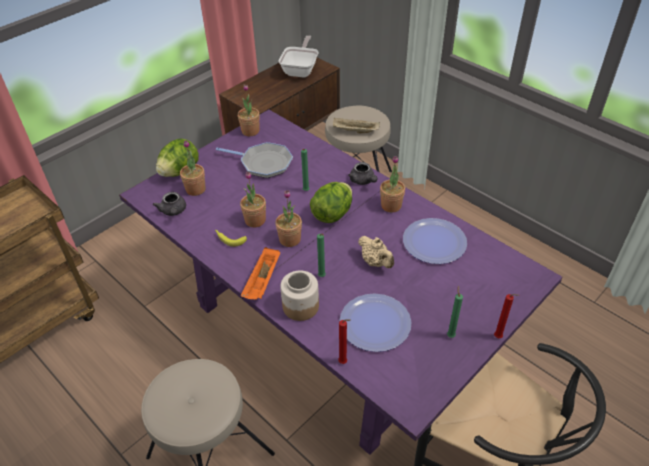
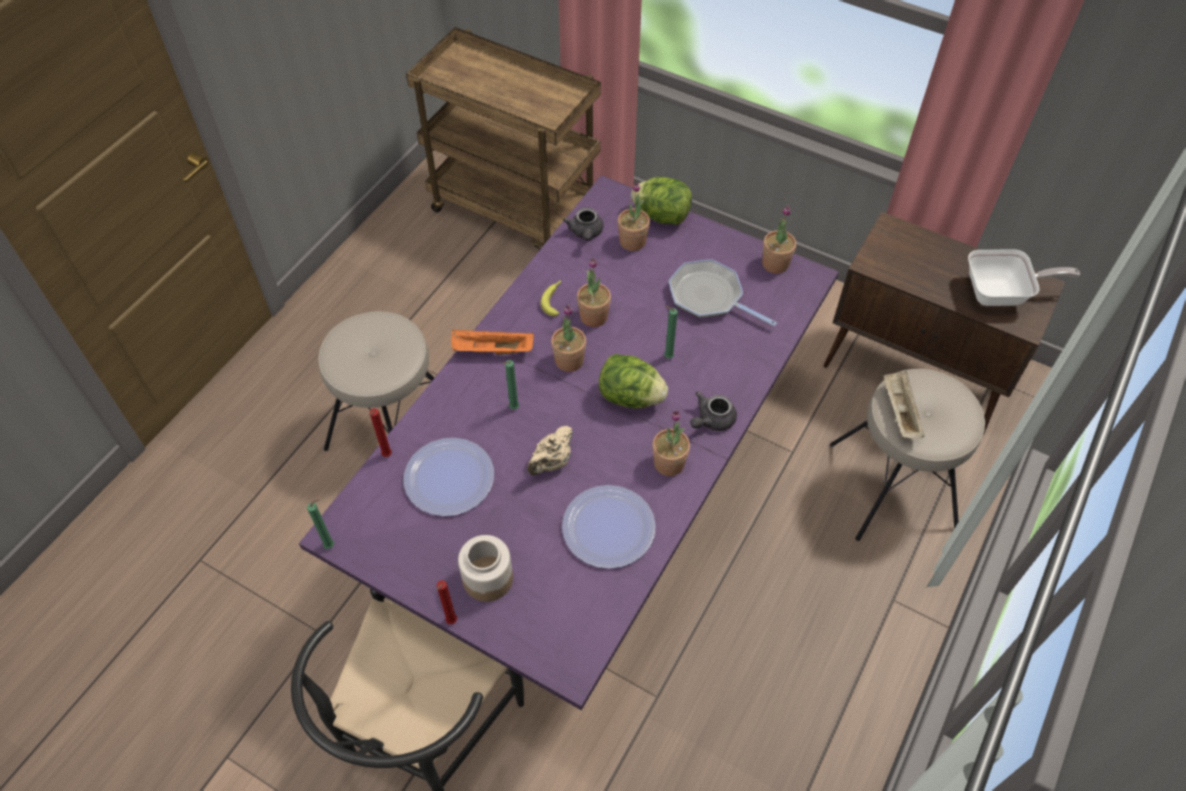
camera: 75 degrees right, 10 degrees up
(173, 211) = (585, 233): grey teapot -> grey teapot turned 60 degrees counterclockwise
(263, 163) = (709, 297): frying pan -> frying pan turned 120 degrees clockwise
(300, 306) = (461, 396): jar -> jar (487, 578)
(450, 335) = (445, 564): green candle -> green candle (331, 545)

